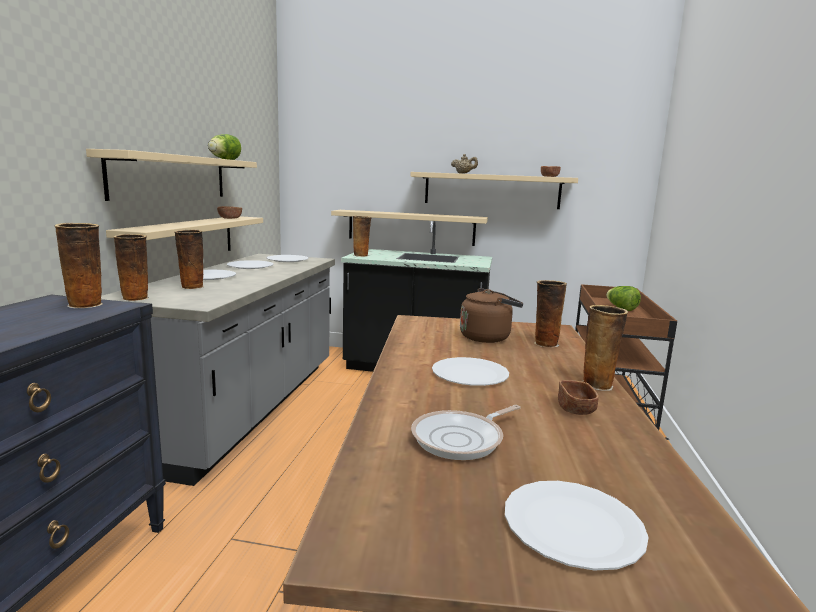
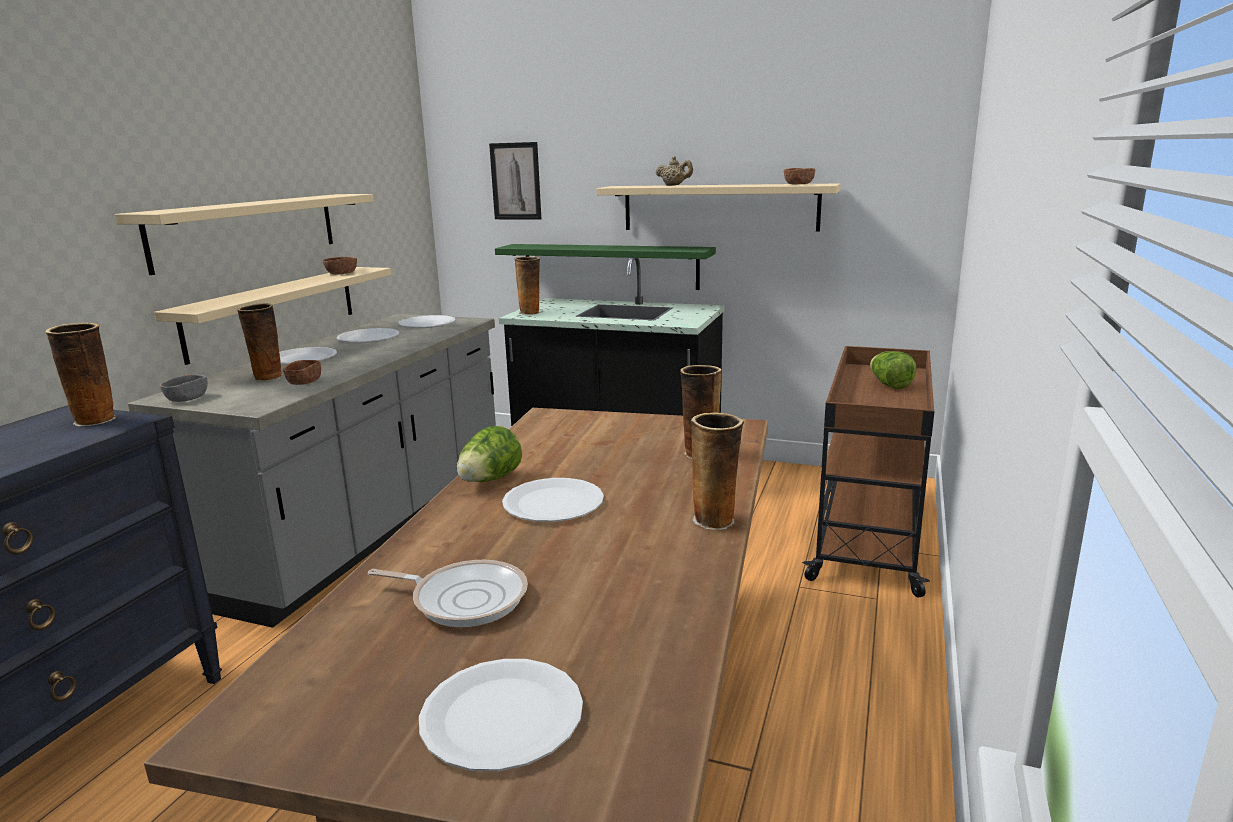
camera: 10 degrees right, 5 degrees up
(135, 298) = (187, 398): vase -> grey bowl
(224, 159) = (325, 196): lettuce -> lettuce (489, 480)
(346, 166) = (516, 181): none -> picture
(411, 227) = (609, 266): beige shelf -> green shelf
(461, 439) = (464, 598): frying pan -> frying pan turned 135 degrees counterclockwise
(487, 337) = (626, 443): brown kettle -> none
(575, 409) = (649, 558): brown bowl -> brown bowl (304, 382)

